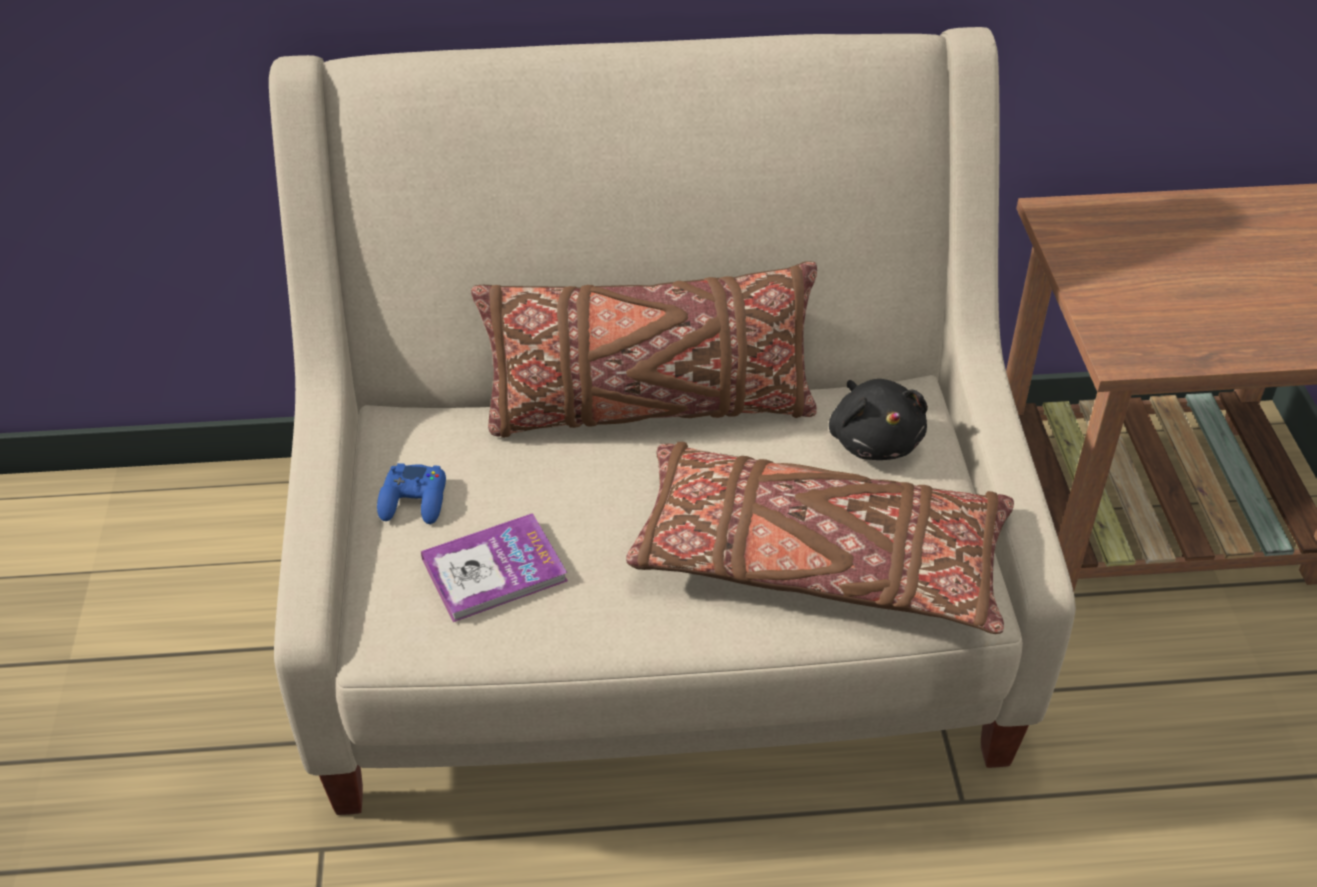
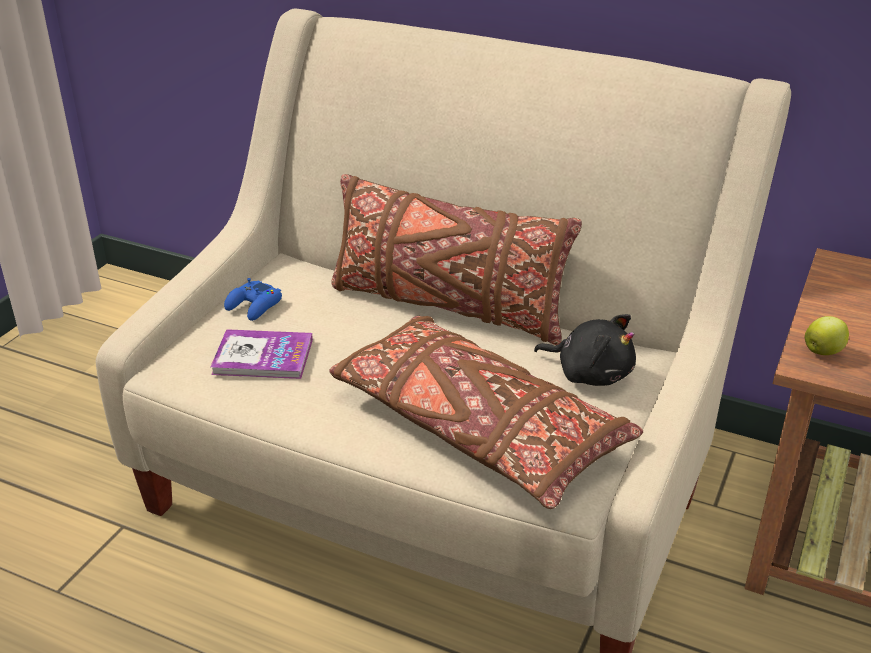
camera: 30 degrees right, 10 degrees down
(874, 440) = (590, 373): black plush toy -> black plush toy turned 75 degrees counterclockwise
(1123, 336) = (823, 352): none -> apple

